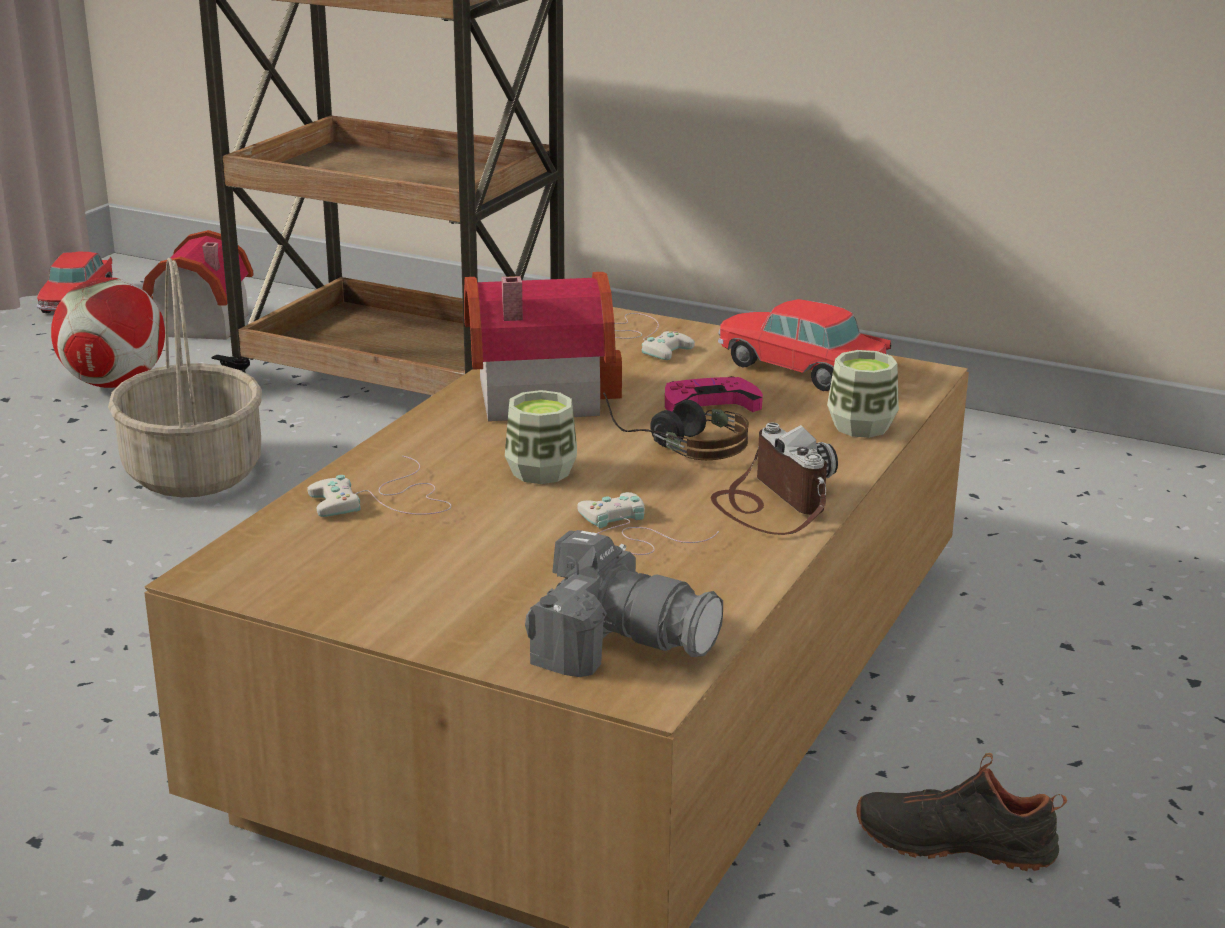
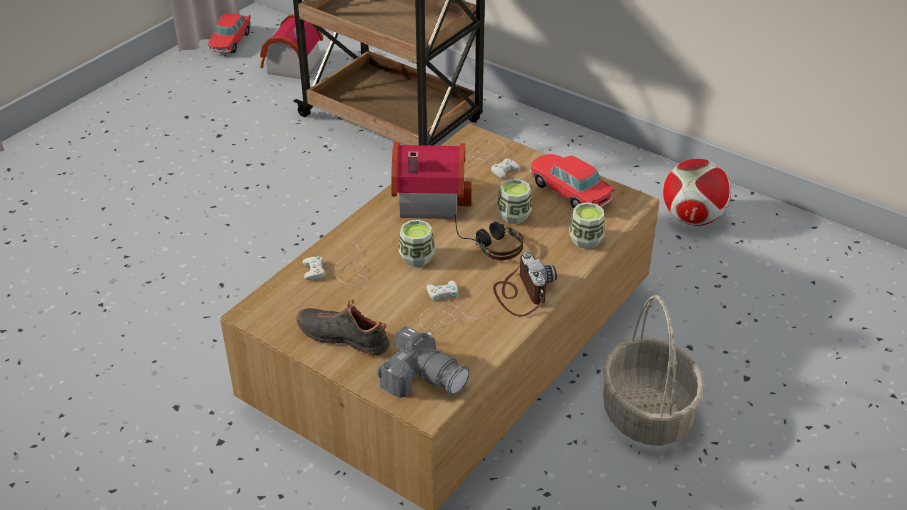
camera: 10 degrees right, 15 degrees up
(115, 383) = (243, 109): football -> football (692, 218)
(192, 471) = (274, 180): basket -> basket (646, 413)
(709, 405) = (514, 215): pink game controller -> cup
(955, 842) = (590, 460): black shoe -> black shoe (344, 336)

